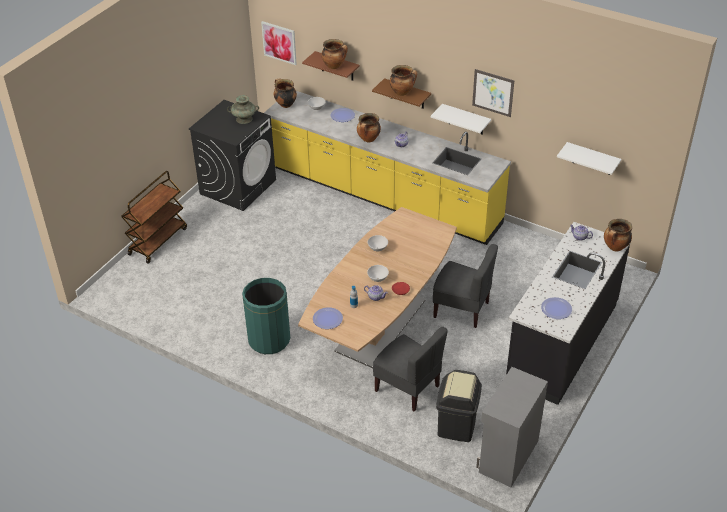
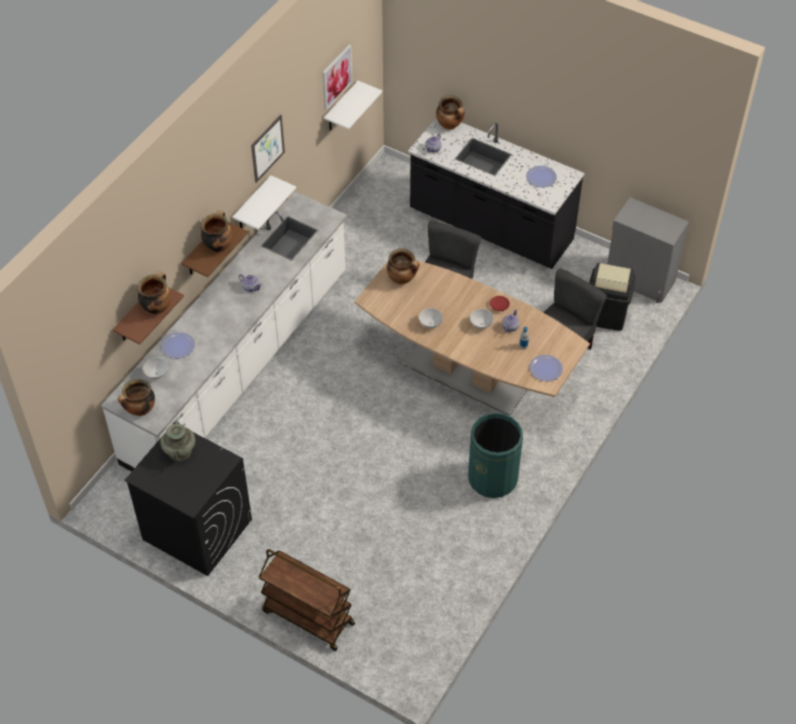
camera: 90 degrees left, 10 degrees up
(279, 42) = (74, 374): picture -> picture (336, 76)
(368, 139) = (236, 319): cooking pot -> cooking pot (402, 279)
(383, 197) = (239, 366): yellow counter -> white counter

